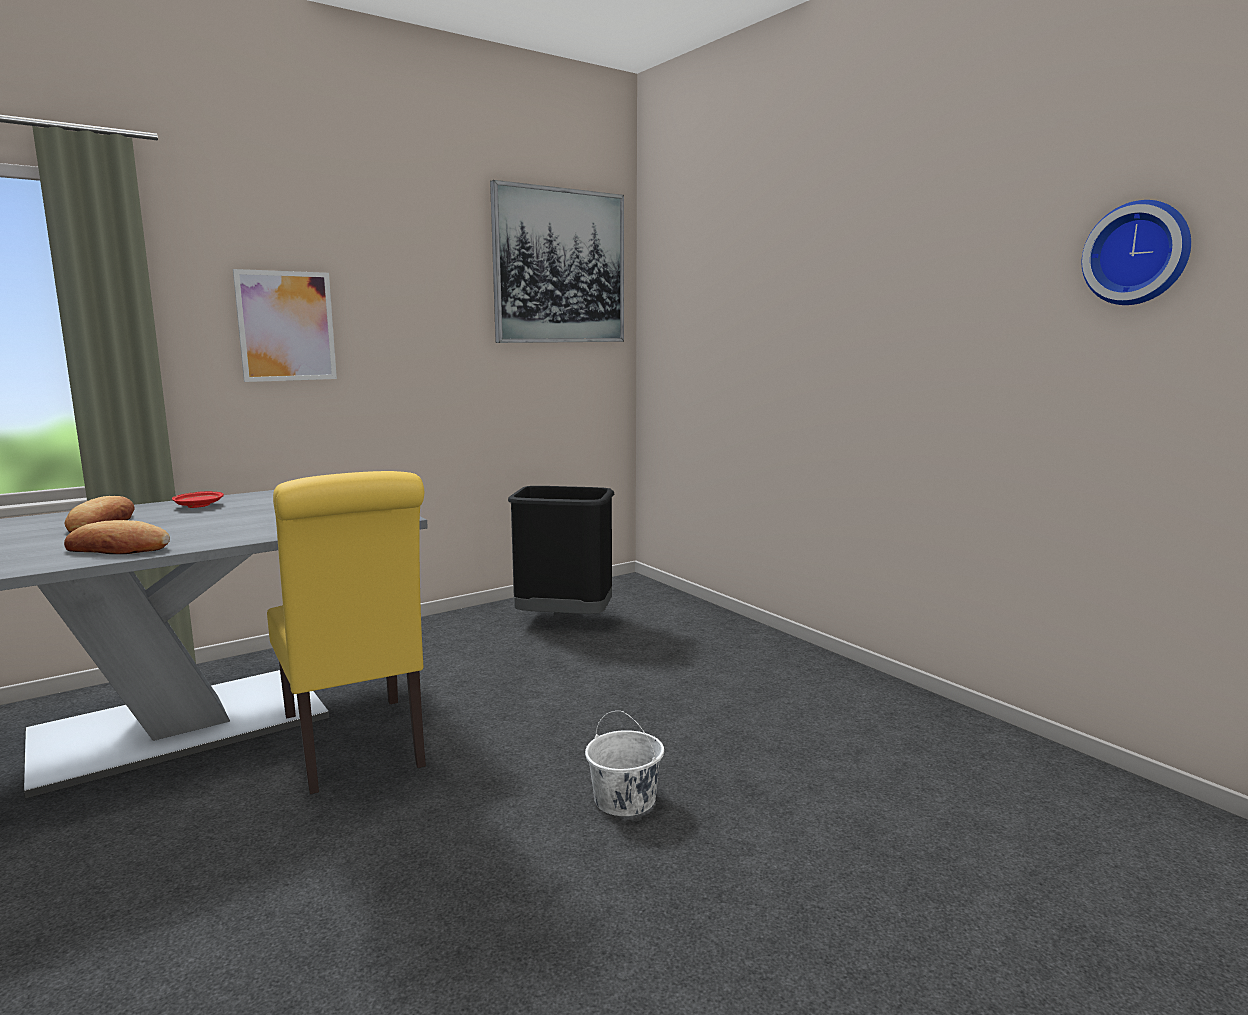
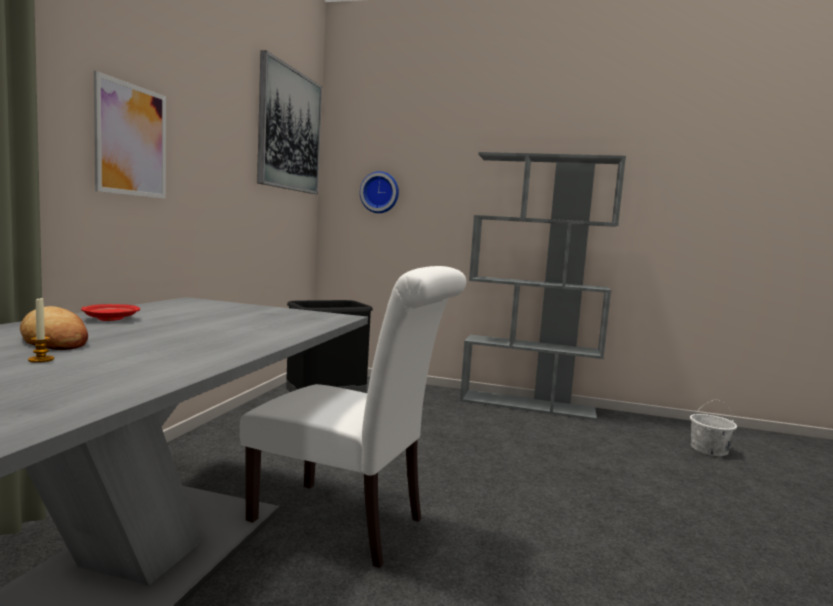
camera: 40 degrees left, 5 degrees down
(36, 541) = (41, 360): none -> candle
(118, 548) = (188, 355): bread -> none
(357, 748) = (347, 525): yellow chair -> white chair
(625, 800) = (563, 495): white bucket -> white bucket (709, 450)
(840, 674) = (528, 405): none -> grey bookcase
(1138, 253) = (694, 167): wall clock -> wall clock (380, 192)

